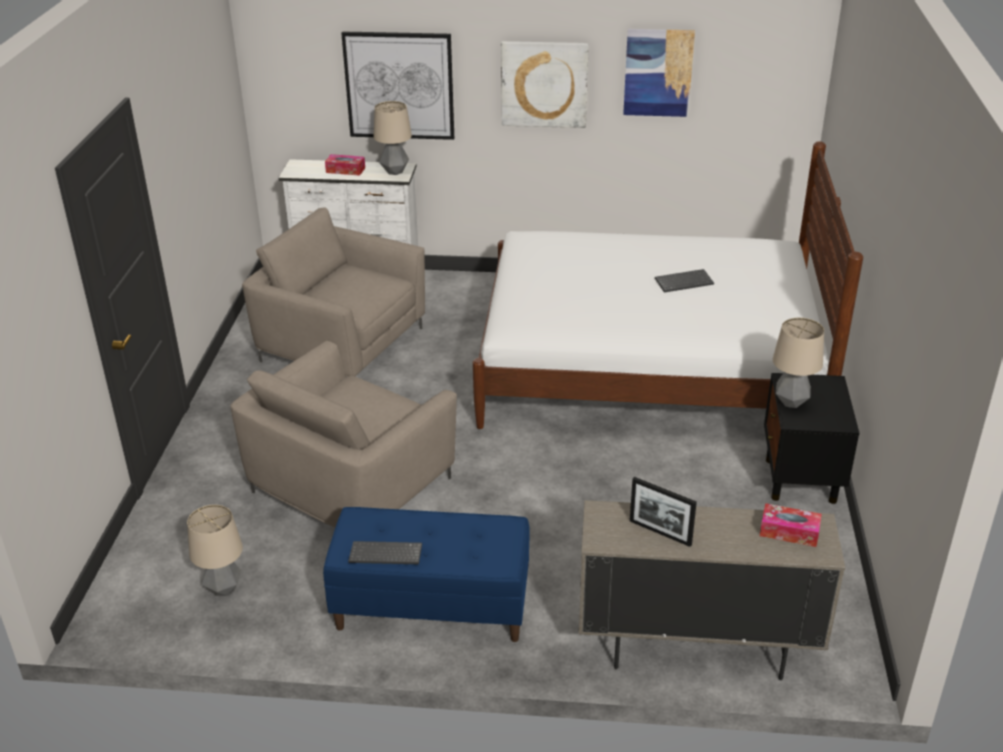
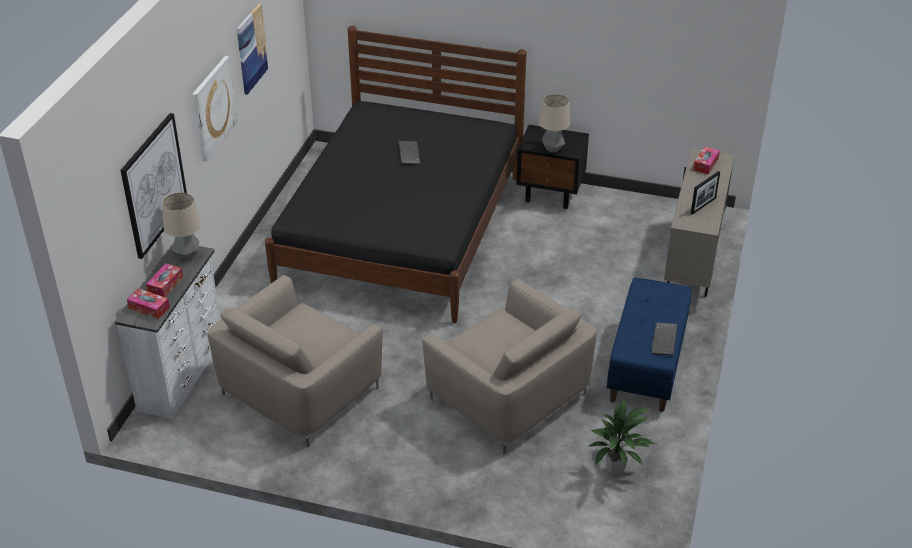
camera: 80 degrees left, 5 degrees up
(223, 589) = (616, 469): table lamp -> potted plant
(309, 169) = (149, 308): none -> tissue box
(647, 368) = (402, 230): white bed -> black bed

